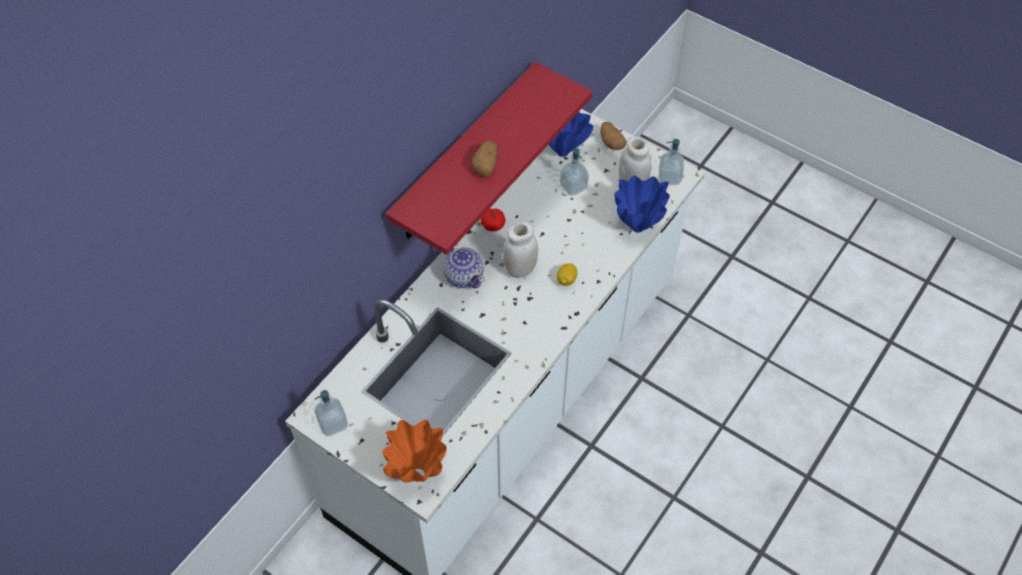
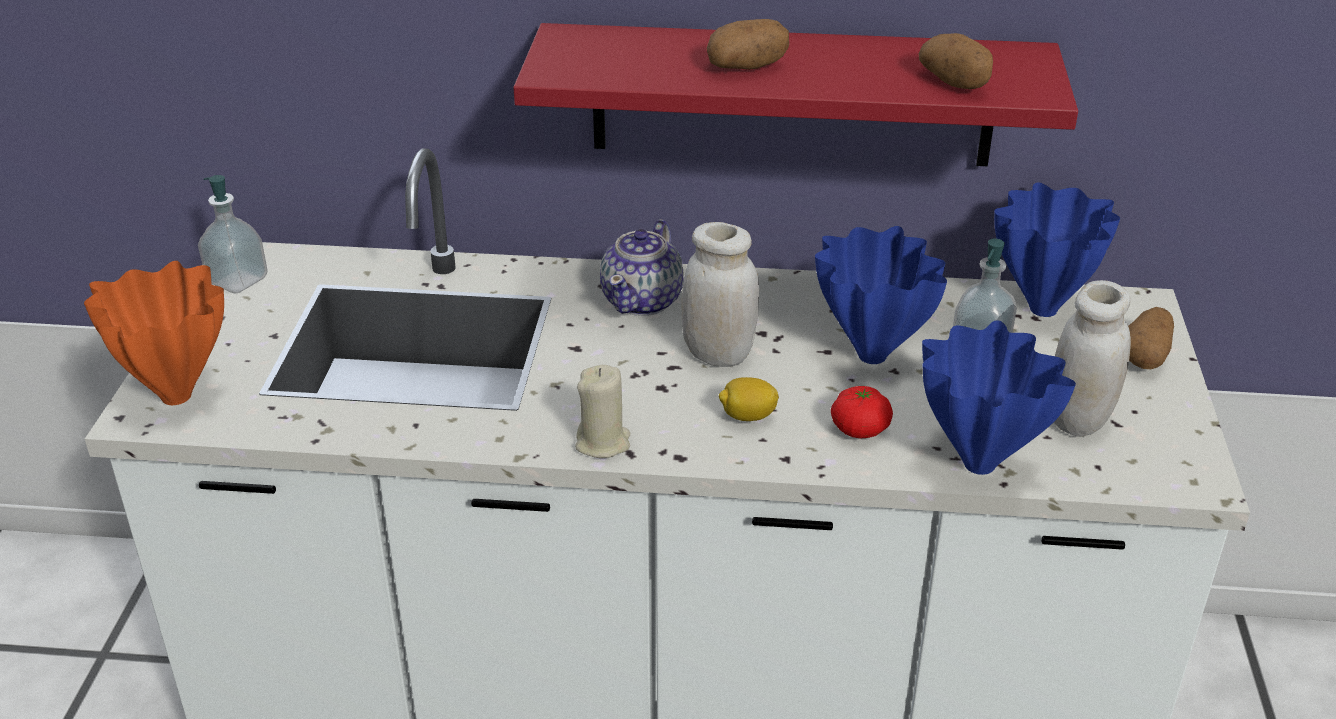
camera: 60 degrees right, 20 degrees down
(493, 225) = (785, 292): tomato -> tomato (859, 429)
(547, 111) = (956, 83): none -> potato
(552, 333) = (603, 443): none -> beige candle
(554, 221) = (869, 355): none -> blue vase
(669, 177) = (1164, 463): soap dispenser -> none

